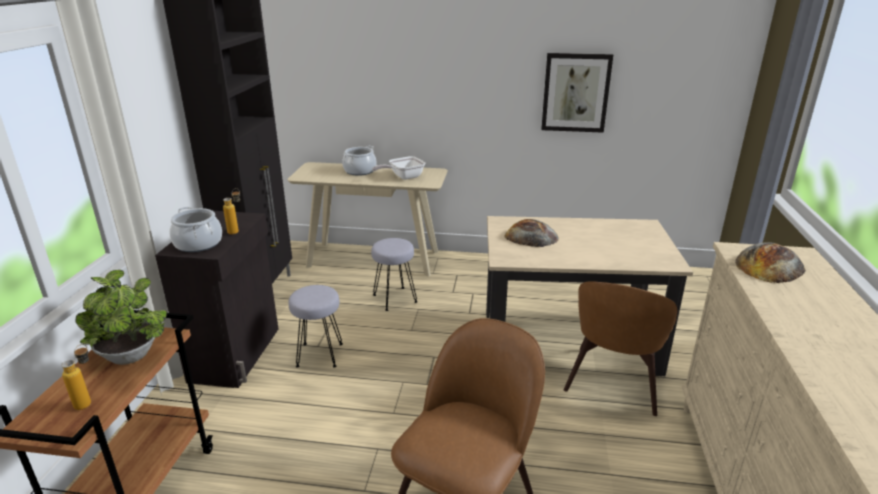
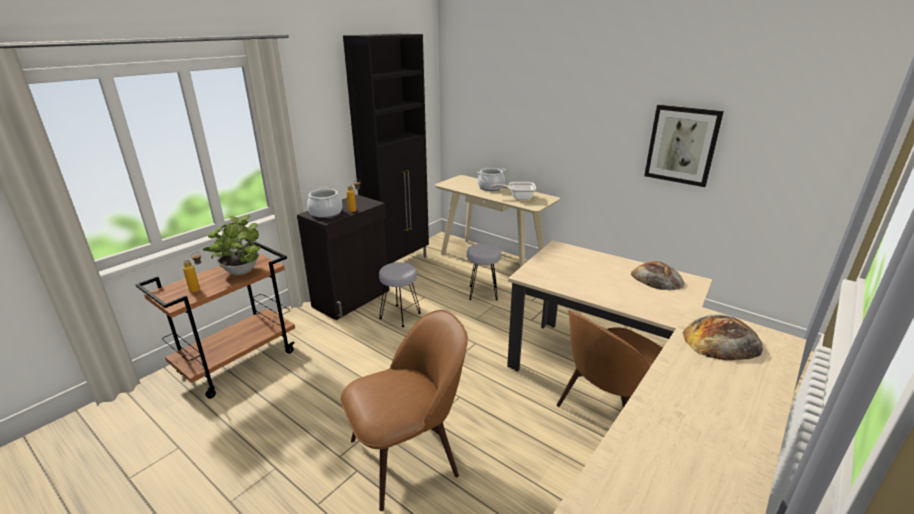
camera: 30 degrees right, 0 degrees up
(531, 236) = (569, 264): bread -> bread (657, 278)

